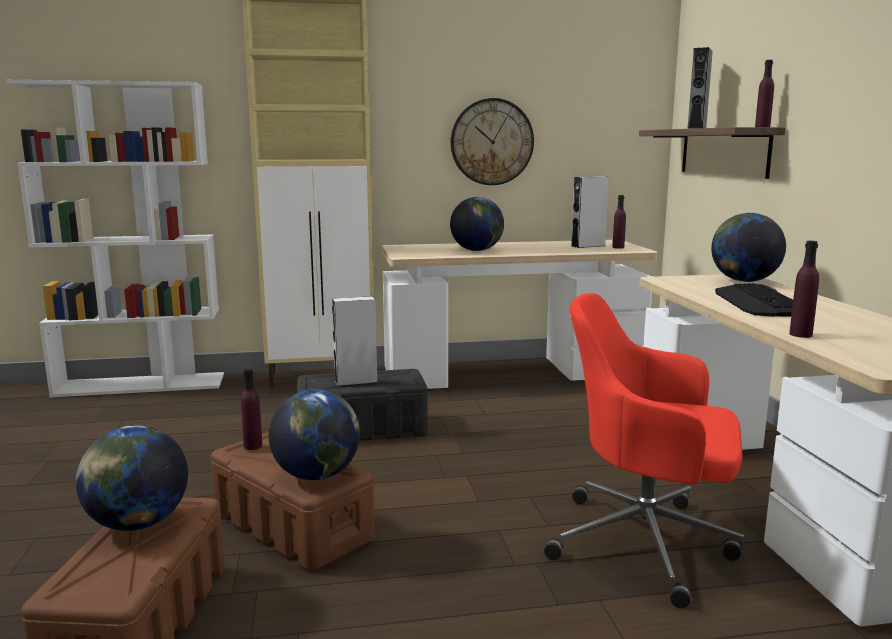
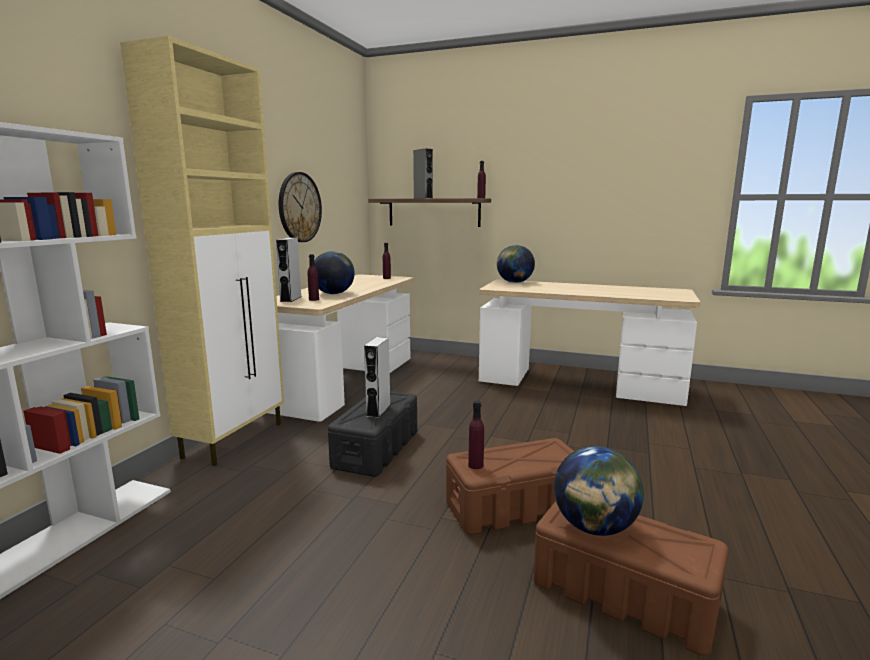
camera: 60 degrees left, 0 degrees up
(317, 475) = (548, 452): globe -> none
(588, 246) = (369, 280): grey speaker -> grey speaker (291, 299)
(646, 543) = (602, 418): red office chair -> none
(758, 302) = (563, 289): keyboard -> none
(800, 334) = (628, 295): purple bottle -> purple bottle (314, 299)

